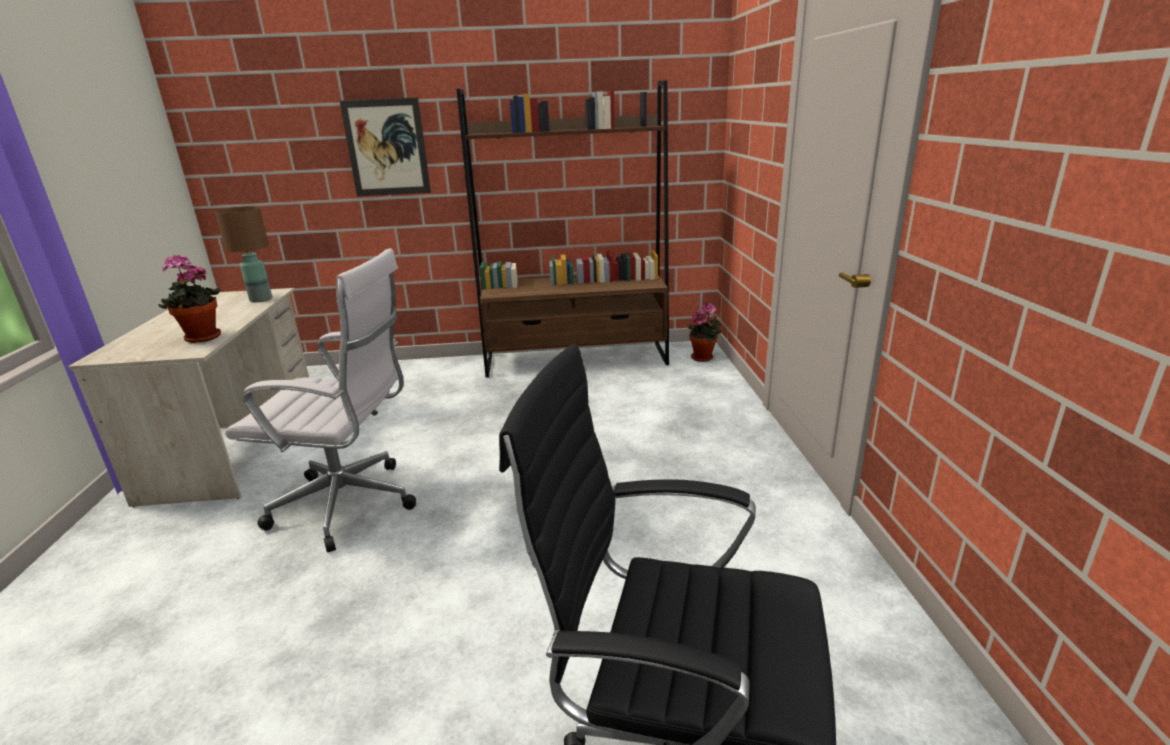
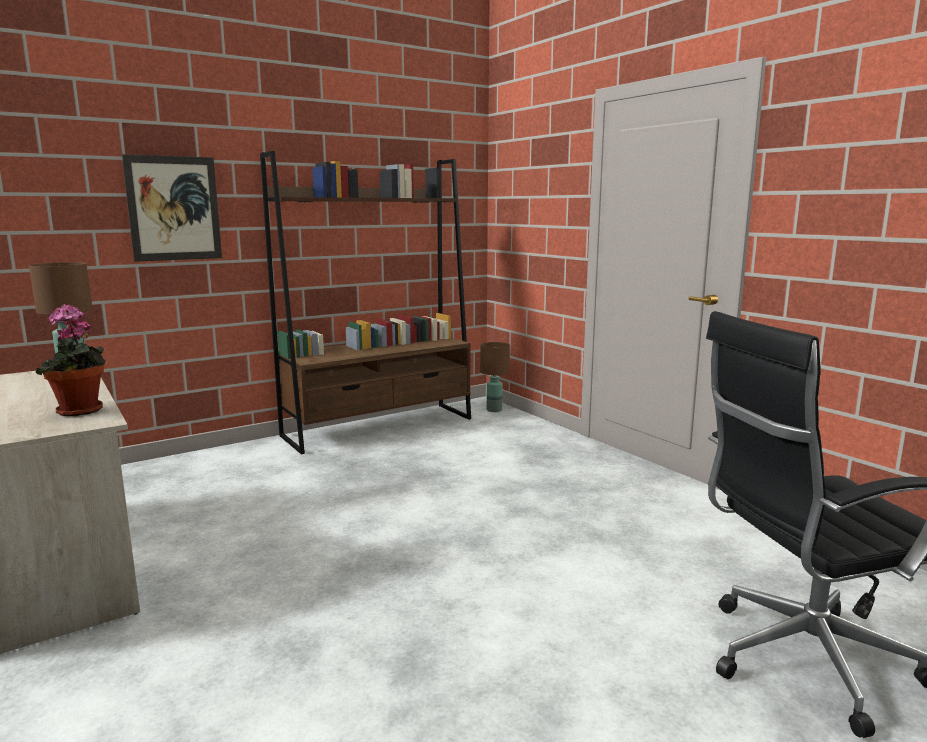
camera: 30 degrees left, 10 degrees down
(351, 505) = (297, 583): white office chair -> none
(704, 357) = (494, 410): potted plant -> brown table lamp

